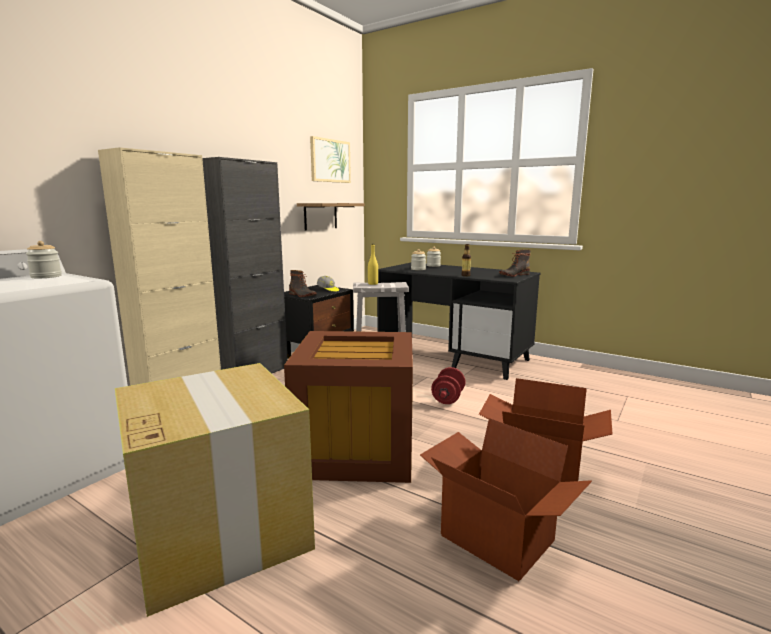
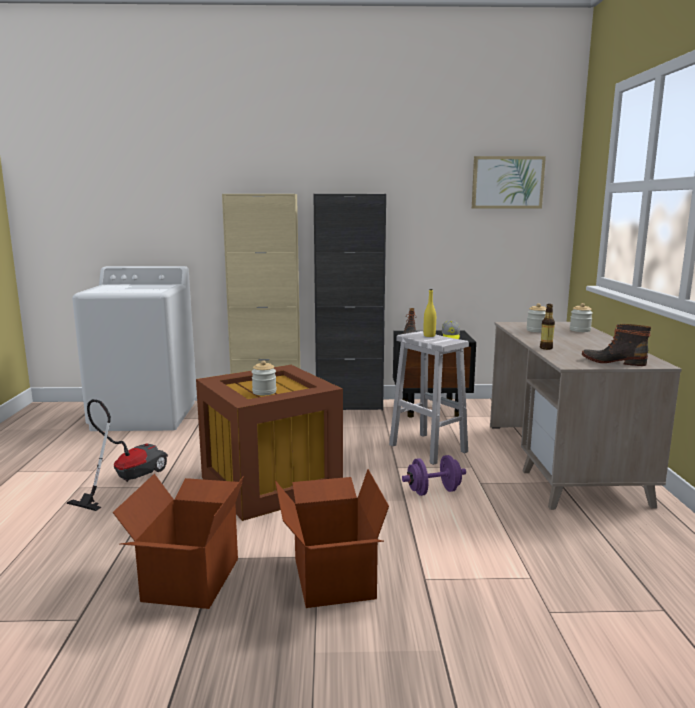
camera: 55 degrees right, 0 degrees up
(46, 276) = (160, 286): jar -> jar (264, 392)
(219, 530) = (125, 479): cardboard box -> vacuum cleaner
(320, 216) = (483, 250): shelf -> none
(448, 398) = (433, 491): red dumbbell -> purple dumbbell
(454, 356) = (563, 463): black desk -> beige desk

